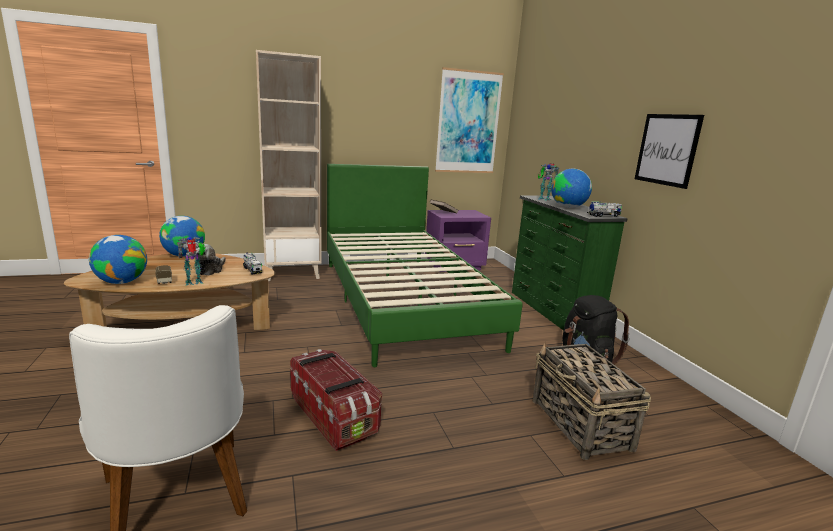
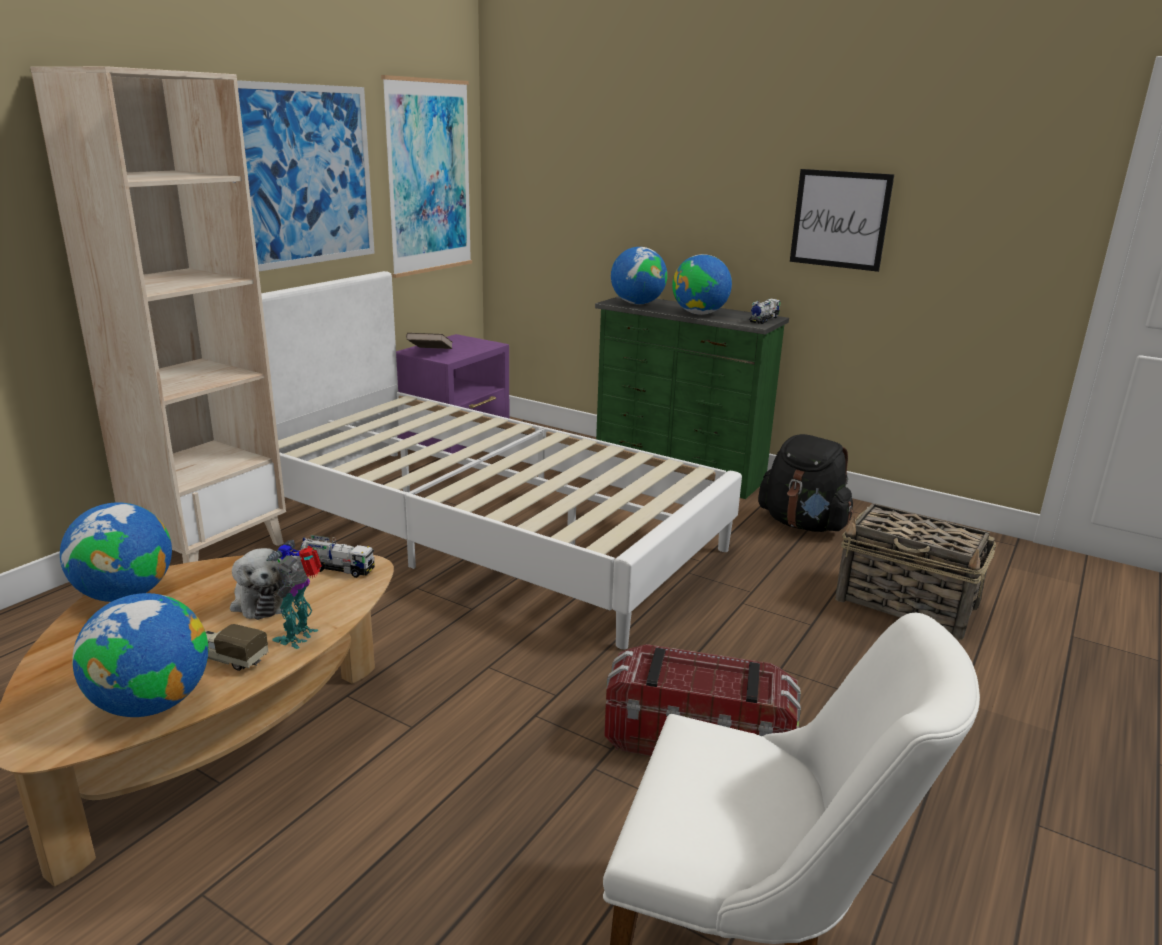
camera: 40 degrees left, 5 degrees up
(387, 113) = (306, 176): none -> picture
(402, 300) = (482, 529): green bed -> white bed
(543, 199) = (637, 303): toy robot -> globe

